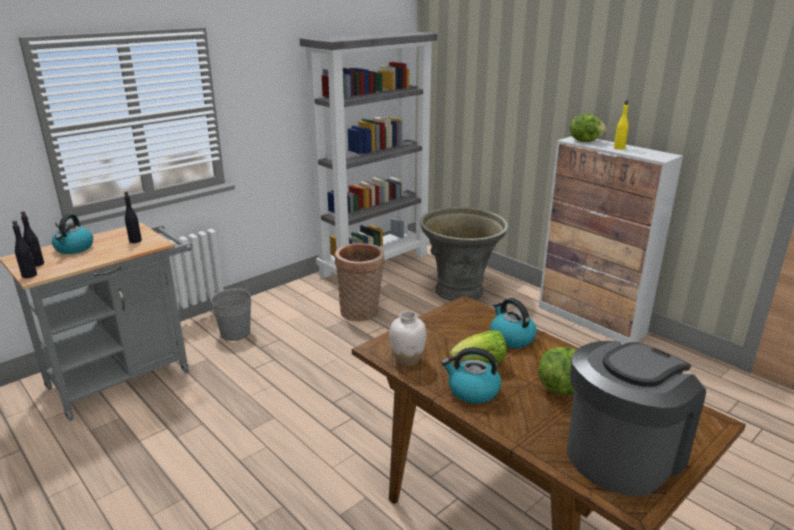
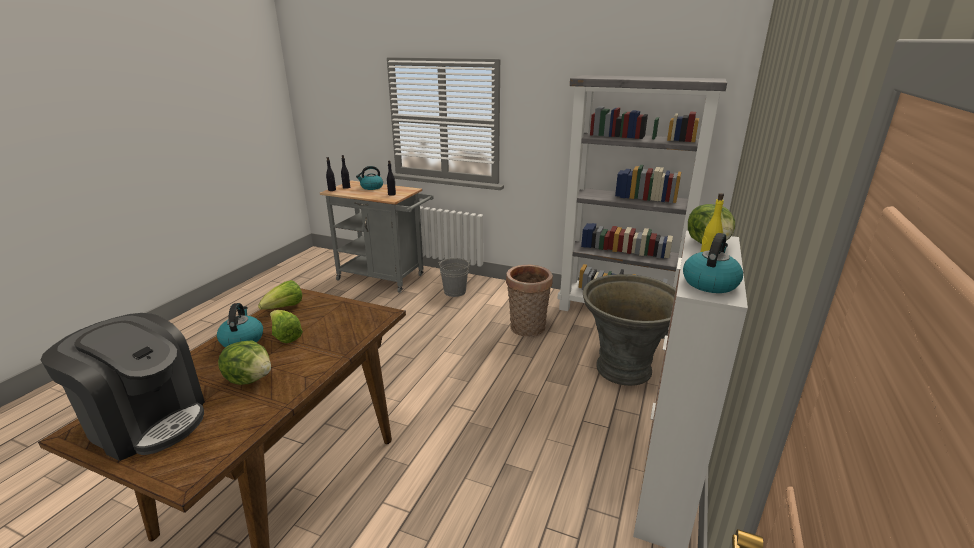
camera: 65 degrees right, 0 degrees up
(407, 360) = (284, 308): white vase -> lettuce
(511, 338) = (331, 343): kettle -> kettle (709, 283)

